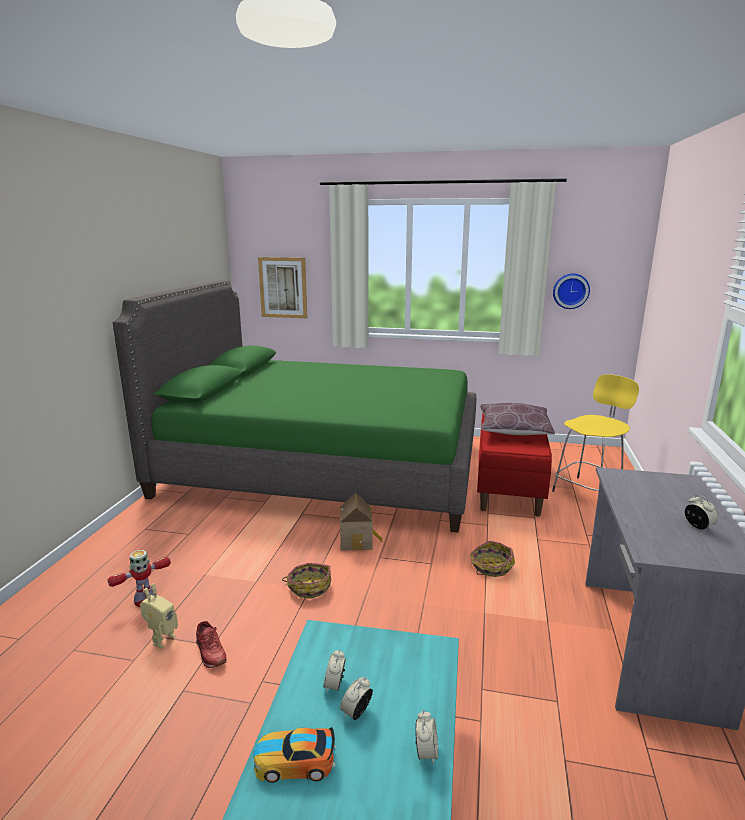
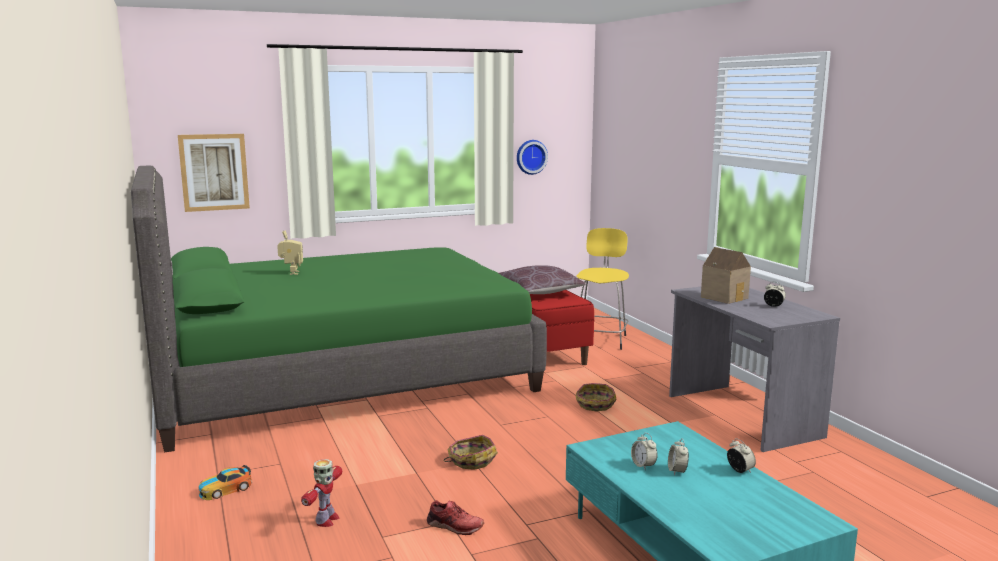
camera: 35 degrees left, 5 degrees down
(161, 639) = (394, 536): toy robot -> toy robot (291, 273)
(294, 761) = (679, 501): toy car -> toy car (225, 489)
(358, 541) = (465, 419): toy house -> toy house (725, 297)

